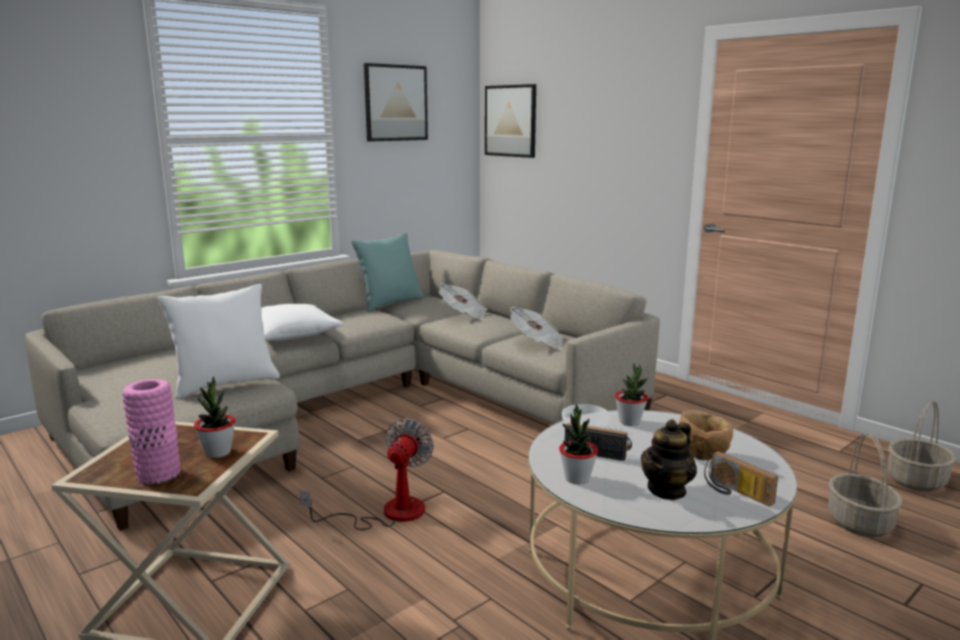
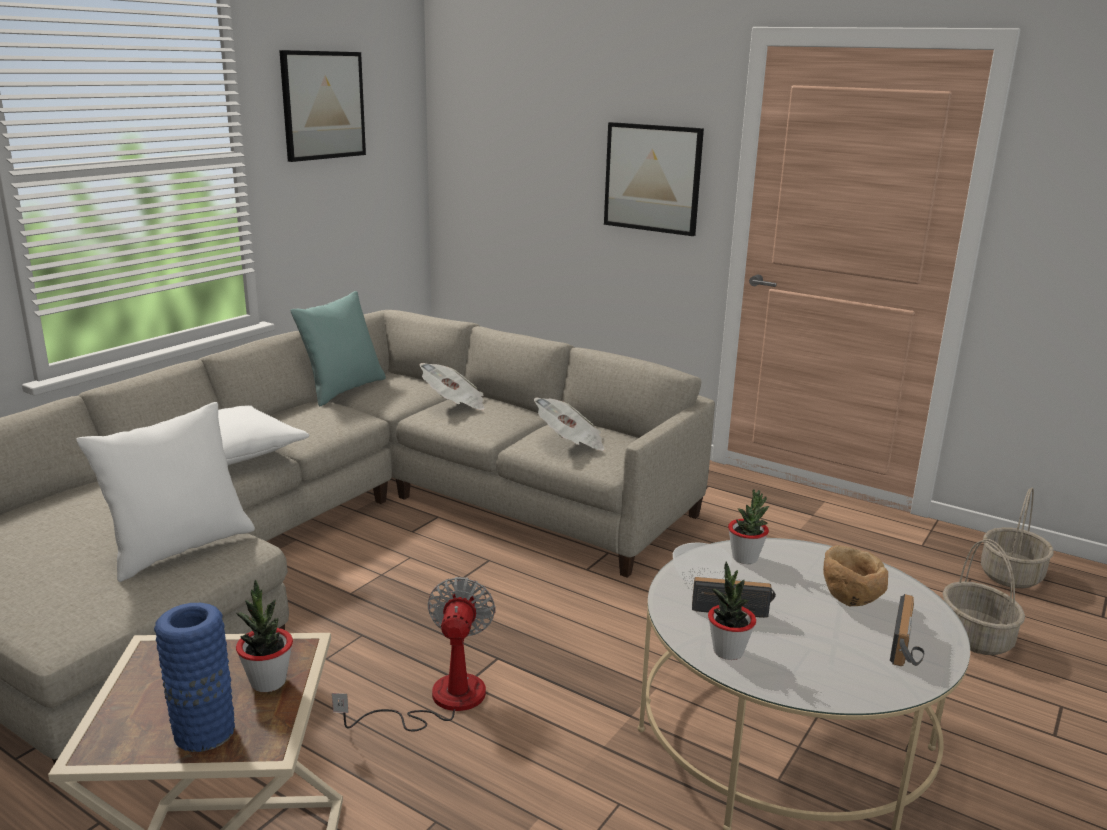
camera: 15 degrees left, 5 degrees up
(158, 474) = (204, 732): pink vase -> blue vase
(510, 121) = (475, 128): picture -> picture (652, 178)
(667, 490) = (835, 654): teapot -> none
(735, 492) = (908, 647): radio -> radio turned 105 degrees counterclockwise

